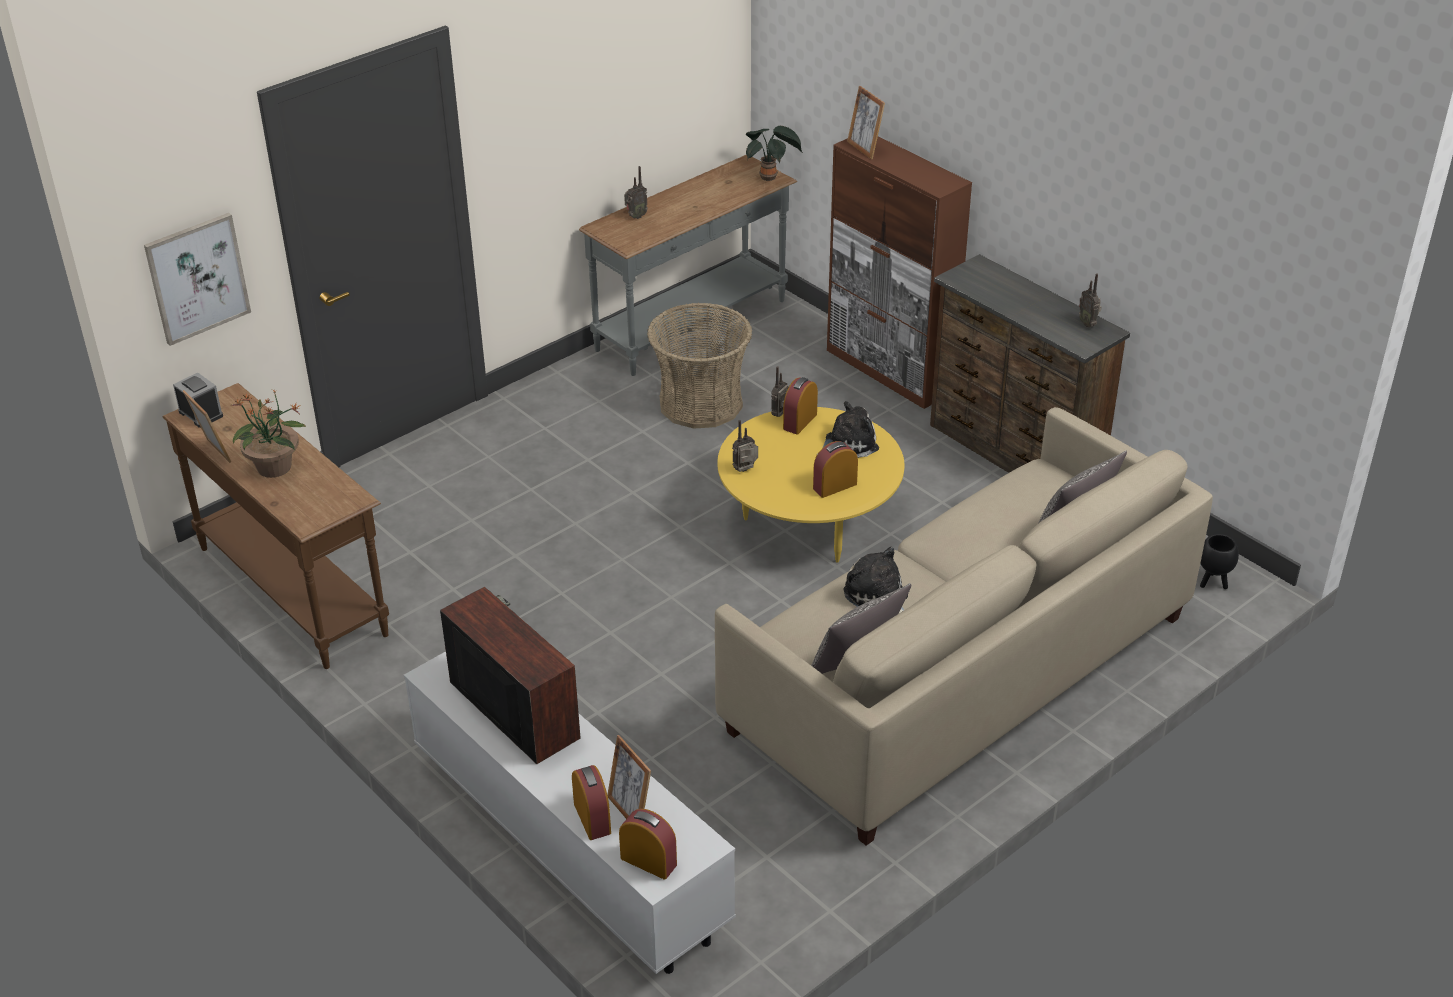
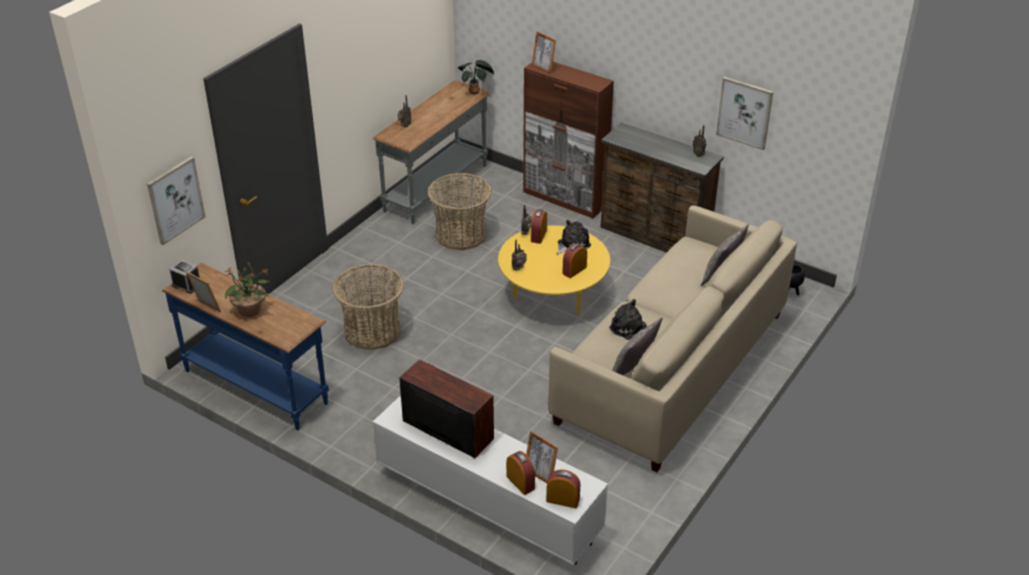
camera: 15 degrees left, 0 degrees up
(294, 589) = (257, 386): brown console table -> blue console table
(502, 533) = (372, 331): none -> basket
(1168, 261) = (744, 112): none -> picture

